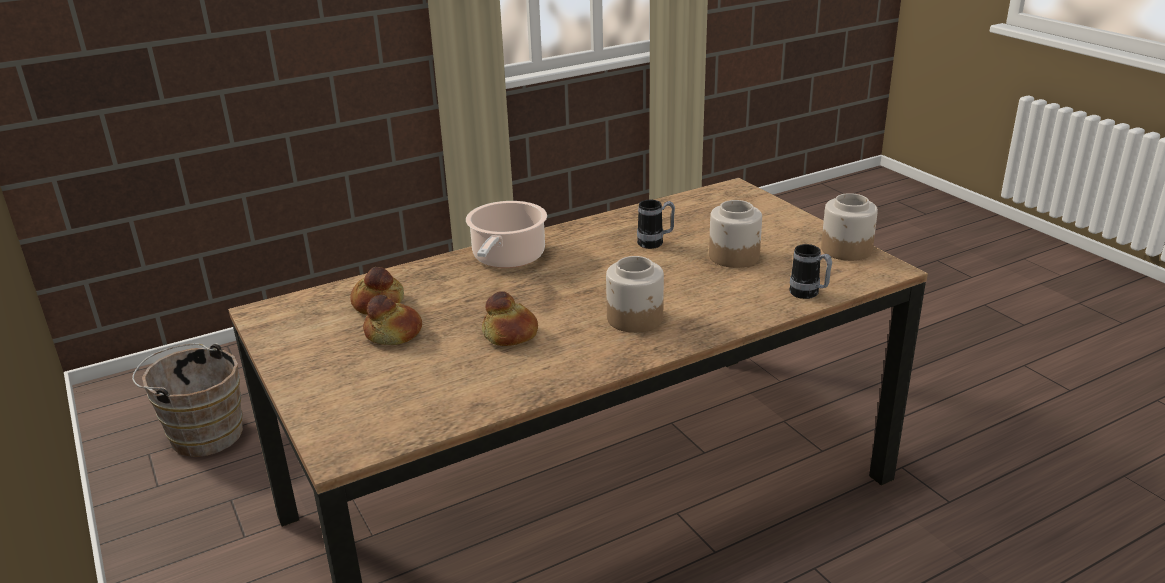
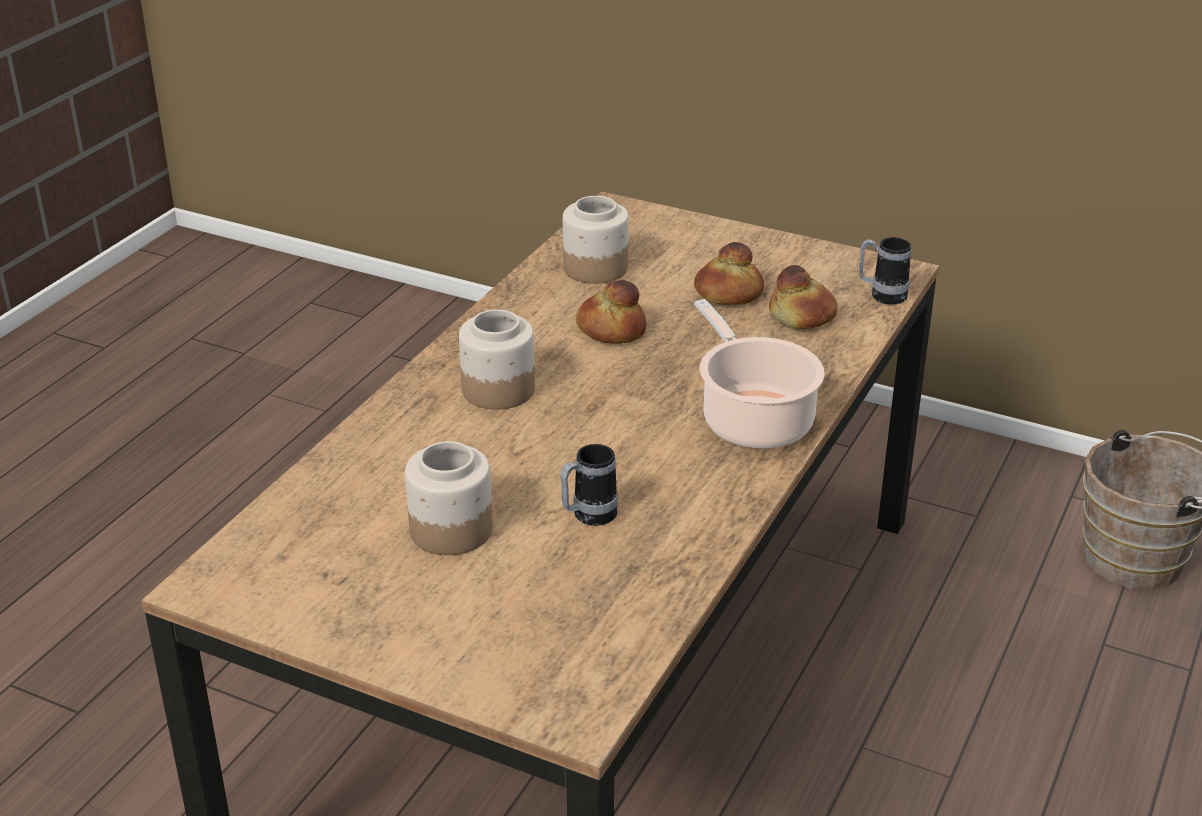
camera: 145 degrees right, 5 degrees up
(808, 294) = (305, 495): mug -> mug (881, 295)
(847, 250) = (283, 607): jar -> jar (594, 268)

